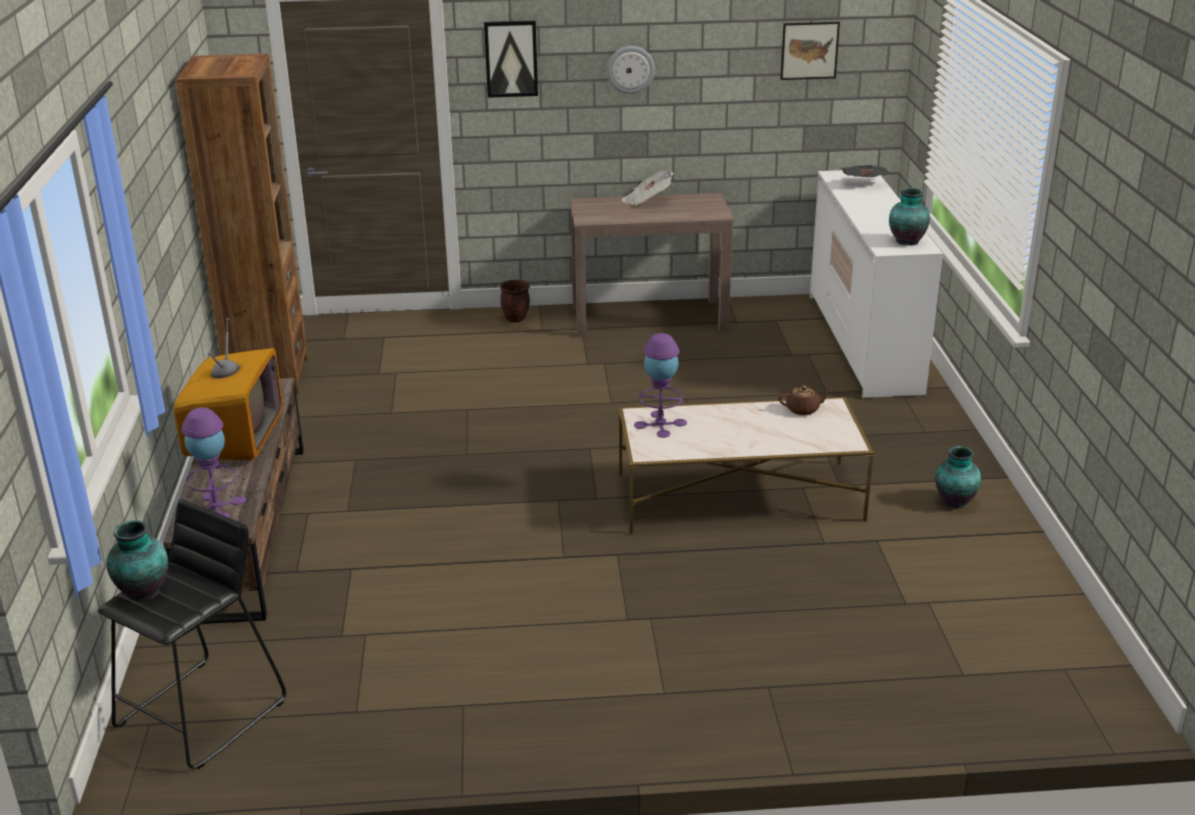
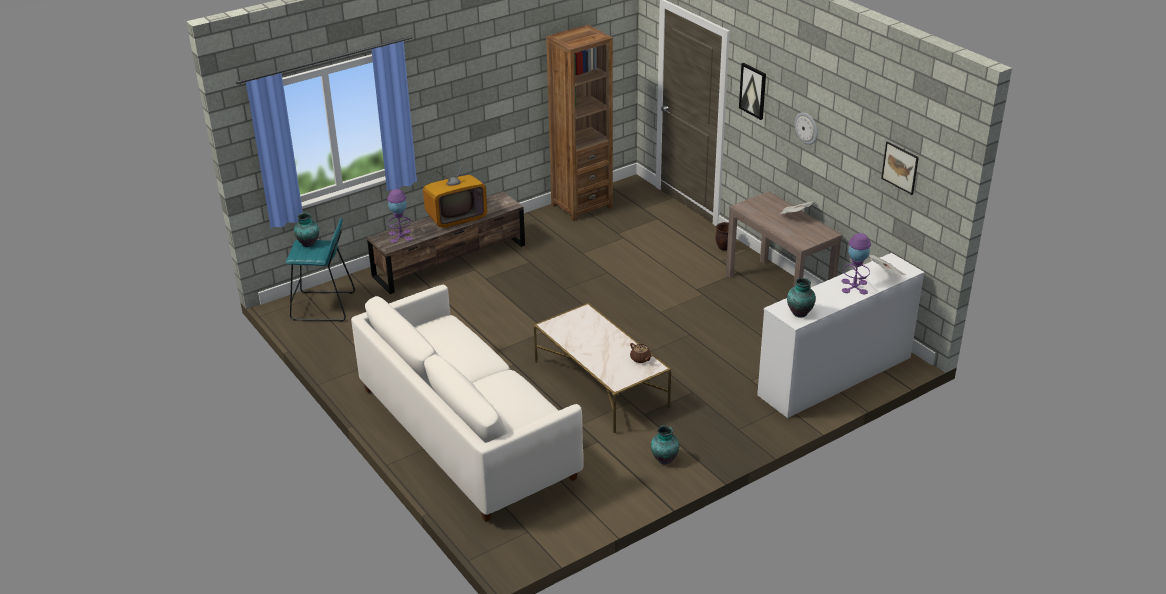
camera: 60 degrees right, 5 degrees up
(202, 713) = (323, 306): black stool -> turquoise stool
(660, 424) = (581, 320): purple table lamp -> purple table lamp (854, 286)
(764, 655) = (466, 433): none -> white sofa

